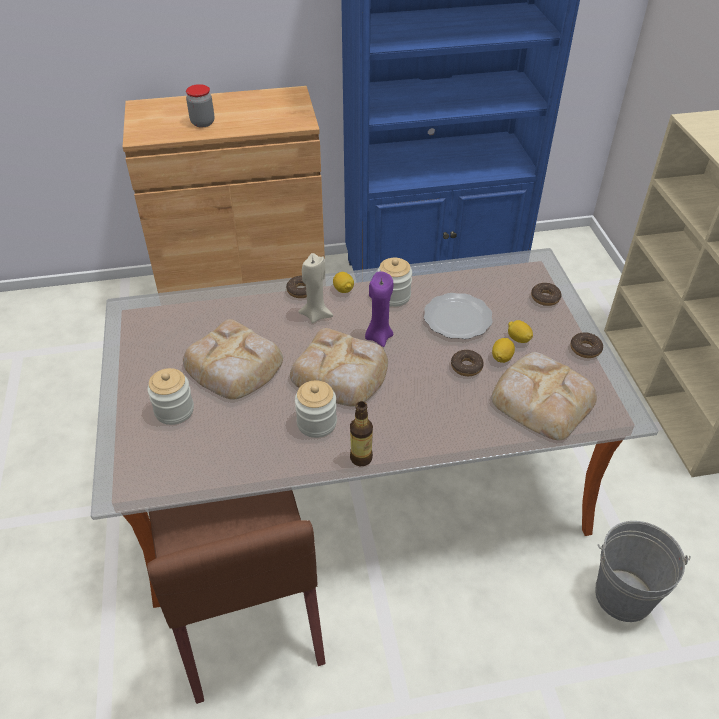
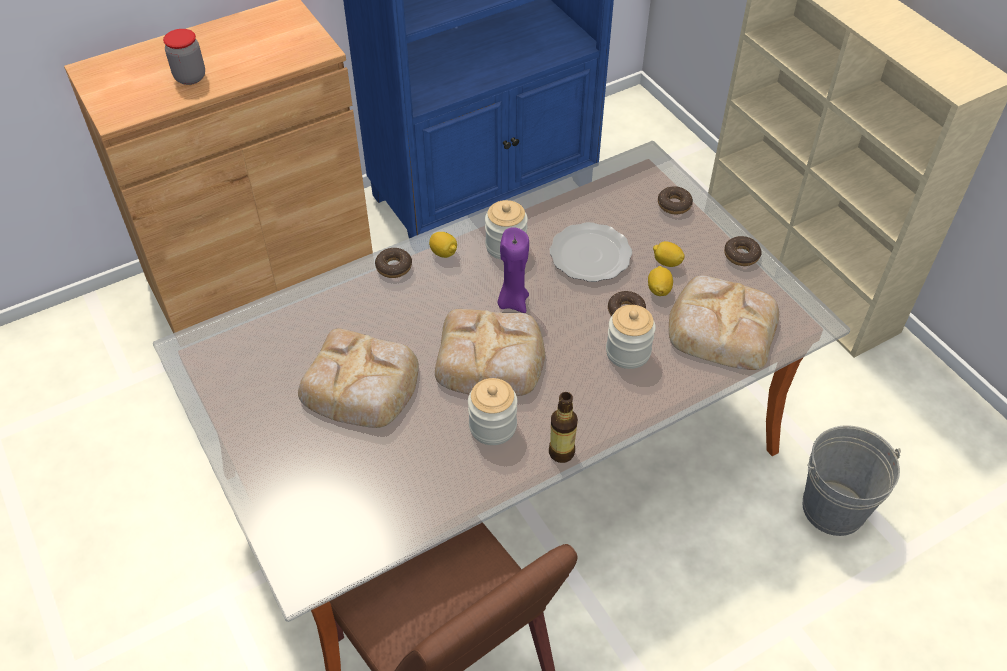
camera: 20 degrees left, 5 degrees up
(174, 410) = (318, 461): jar -> jar (628, 352)
(316, 315) = (427, 293): beige candle -> none

